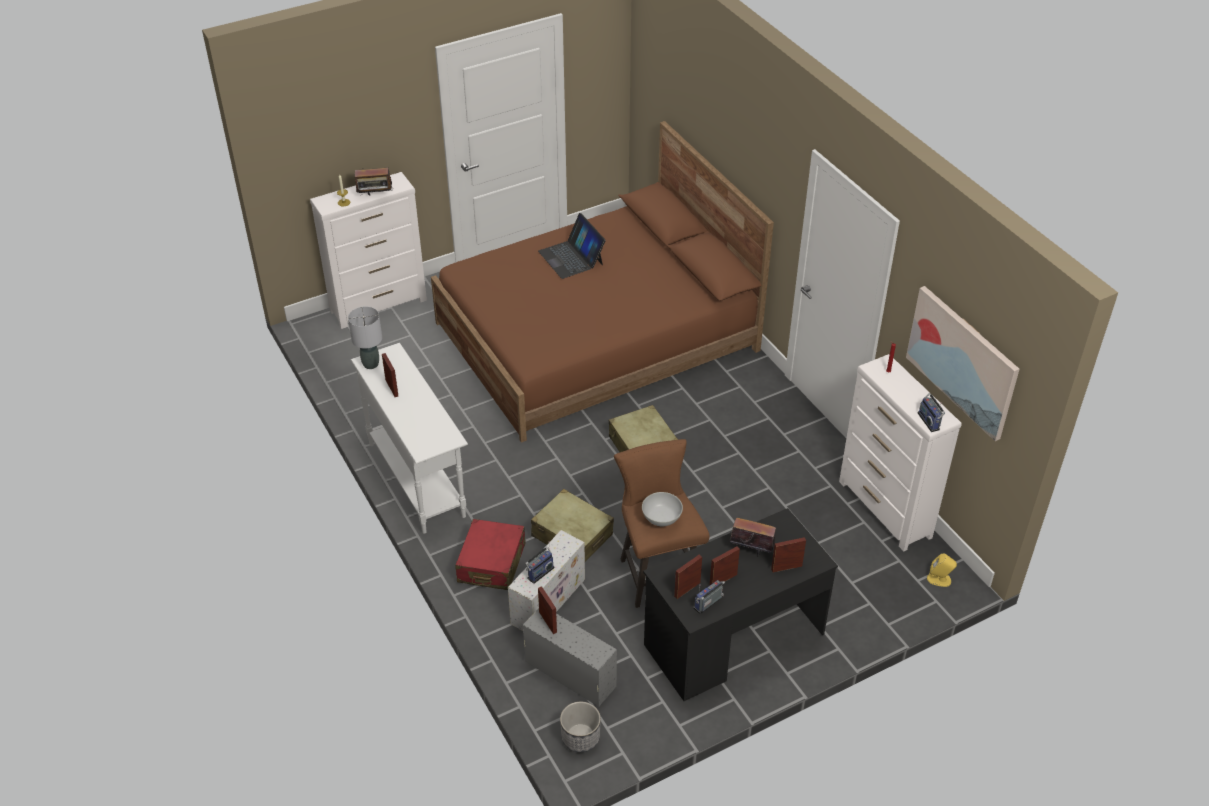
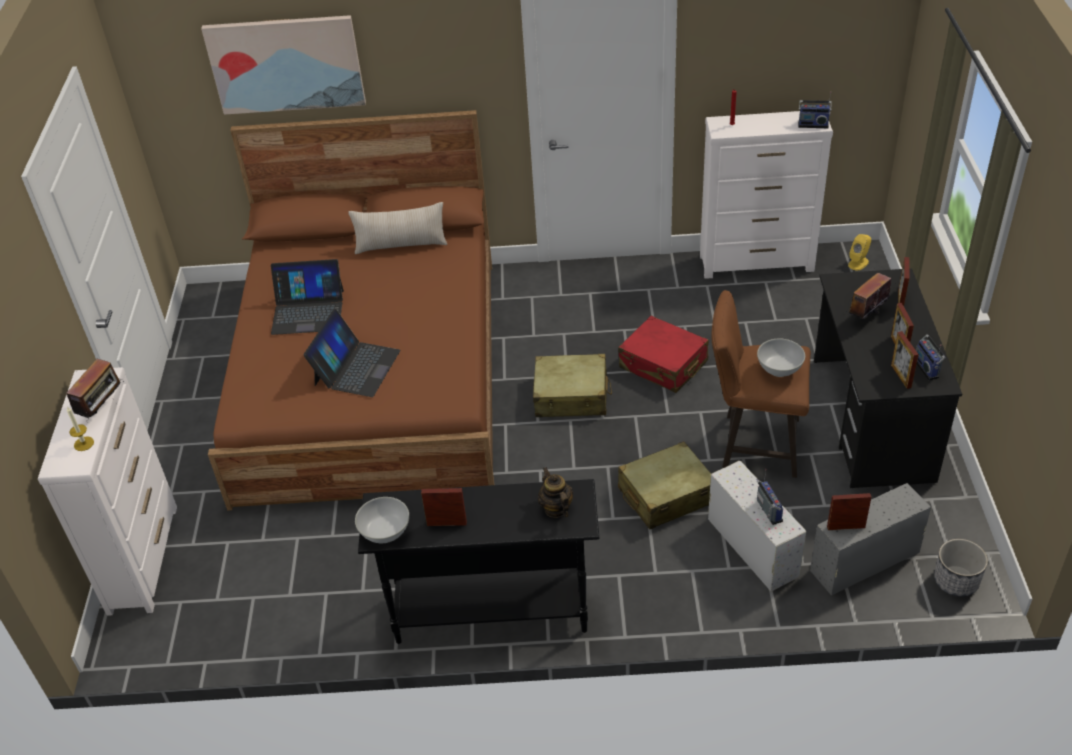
camera: 60 degrees left, 0 degrees up
(370, 364) = (385, 533): grey table lamp -> white bowl
(417, 479) = (490, 611): white console table -> black console table
(430, 433) = (556, 508): none -> teapot
(491, 563) = (670, 580): red suitcase -> red suitcase (663, 365)
(531, 302) = (356, 367): none -> laptop
(674, 272) = (401, 245): none -> beige pillow
(962, 361) = (804, 53): picture -> picture (286, 64)

